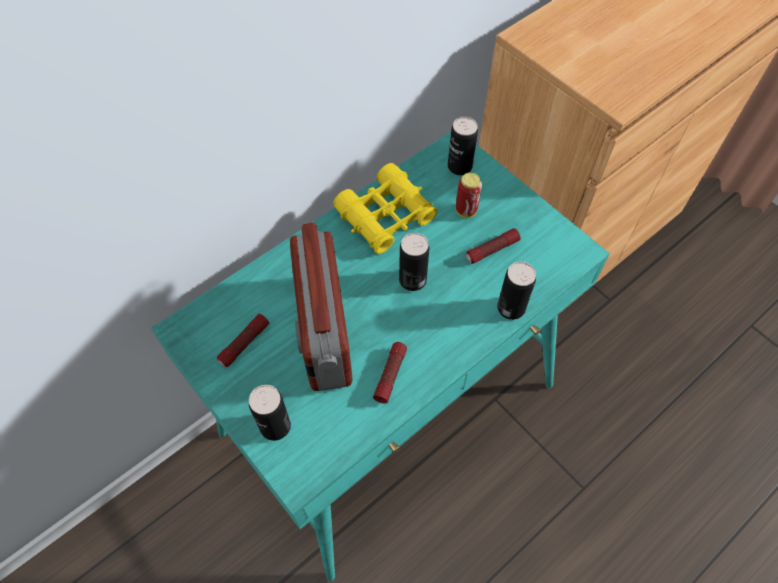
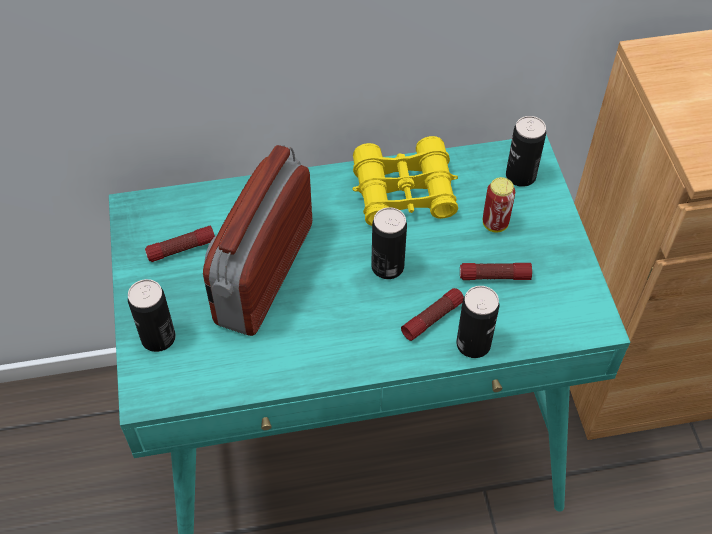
camera: 30 degrees right, 5 degrees down
(390, 375) = (300, 347): flashlight -> flashlight (432, 318)

